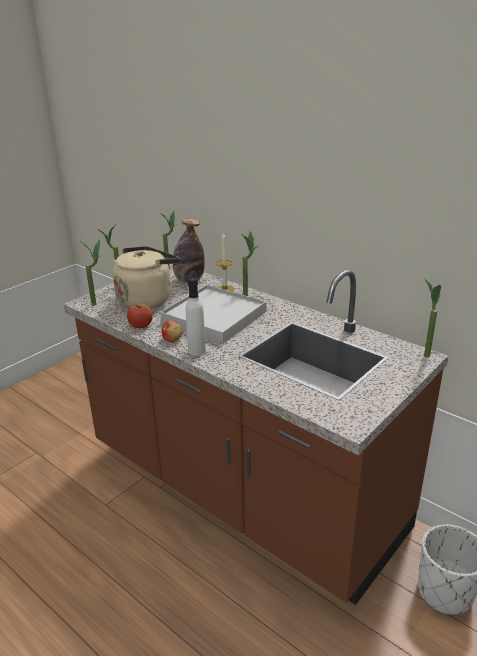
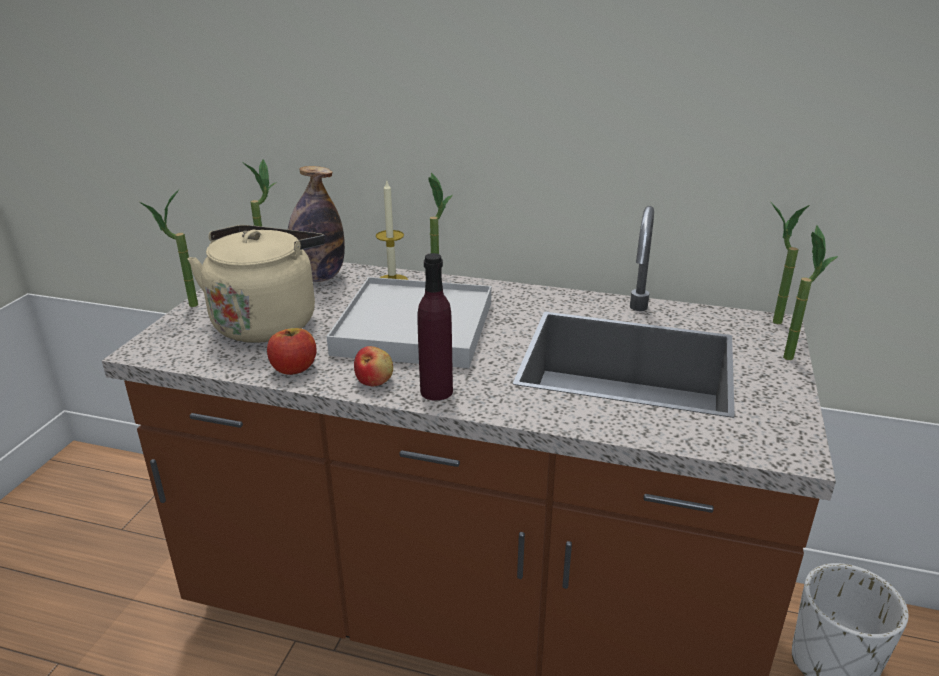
camera: 25 degrees left, 0 degrees up
(99, 303) = (177, 345): potted plant -> potted plant (791, 353)
(197, 351) = (436, 391): white bottle -> purple bottle

